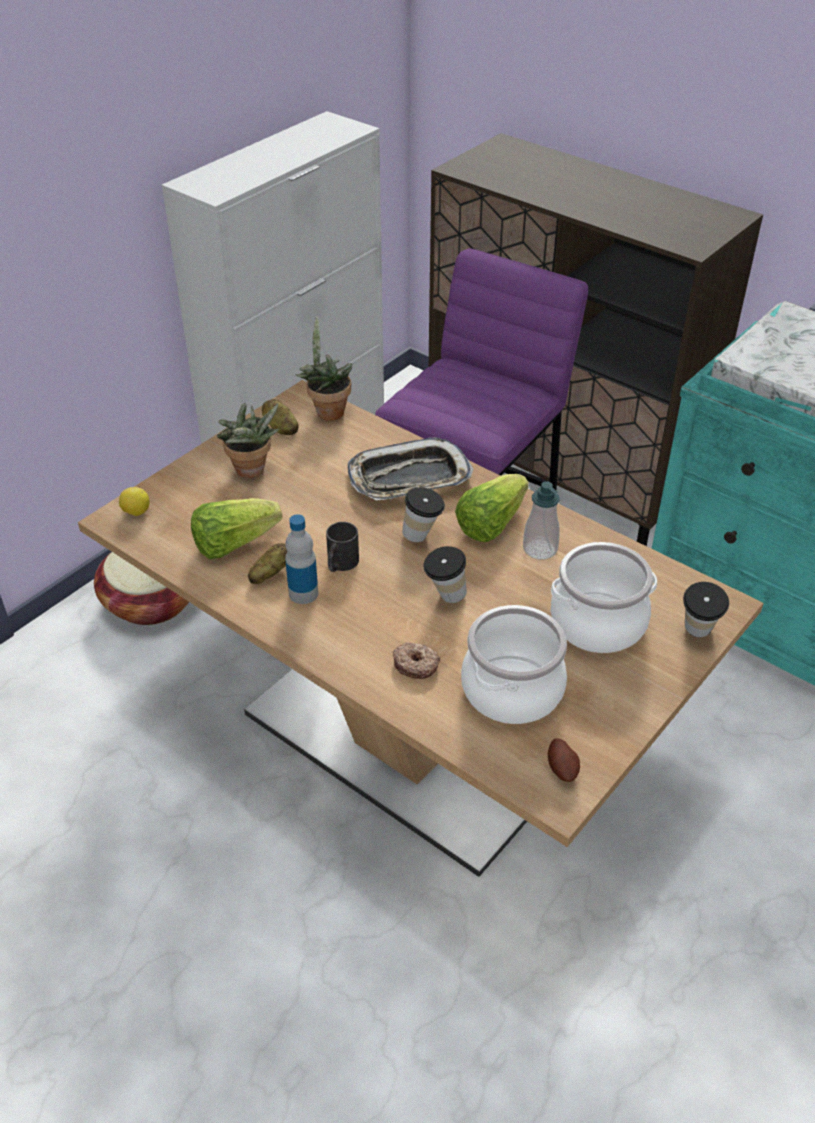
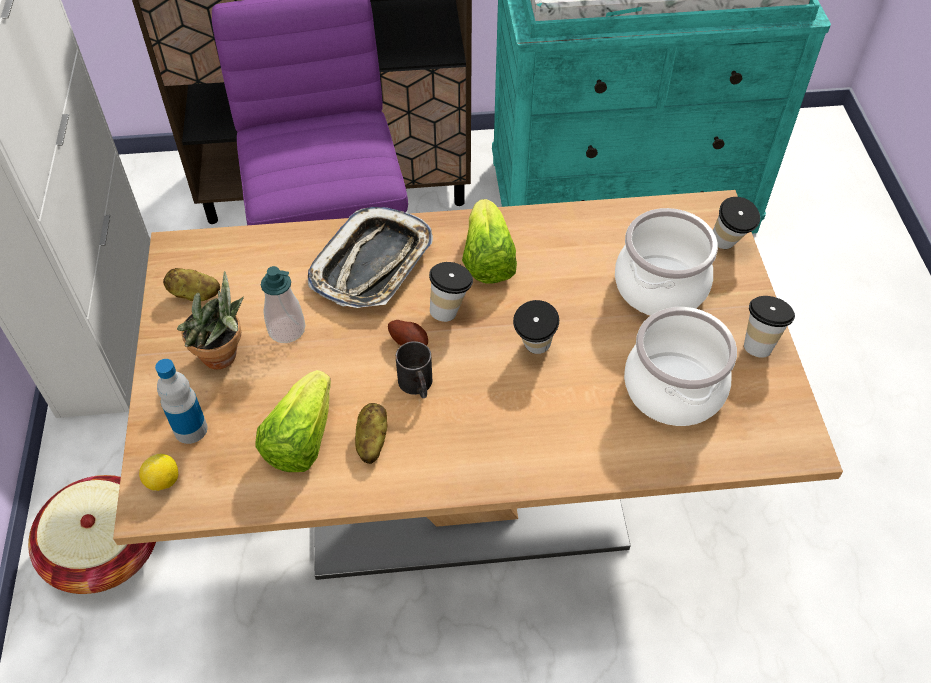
camera: 45 degrees left, 10 degrees up
(303, 593) = (422, 436): bottle -> bottle (190, 429)
(327, 410) = (217, 248): potted plant -> none
(416, 665) = (585, 425): donut -> none
(540, 549) = (549, 255): soap dispenser -> soap dispenser (286, 329)
(562, 769) = (777, 422): potato -> potato (409, 341)
(625, 711) = (759, 343): none -> cup

